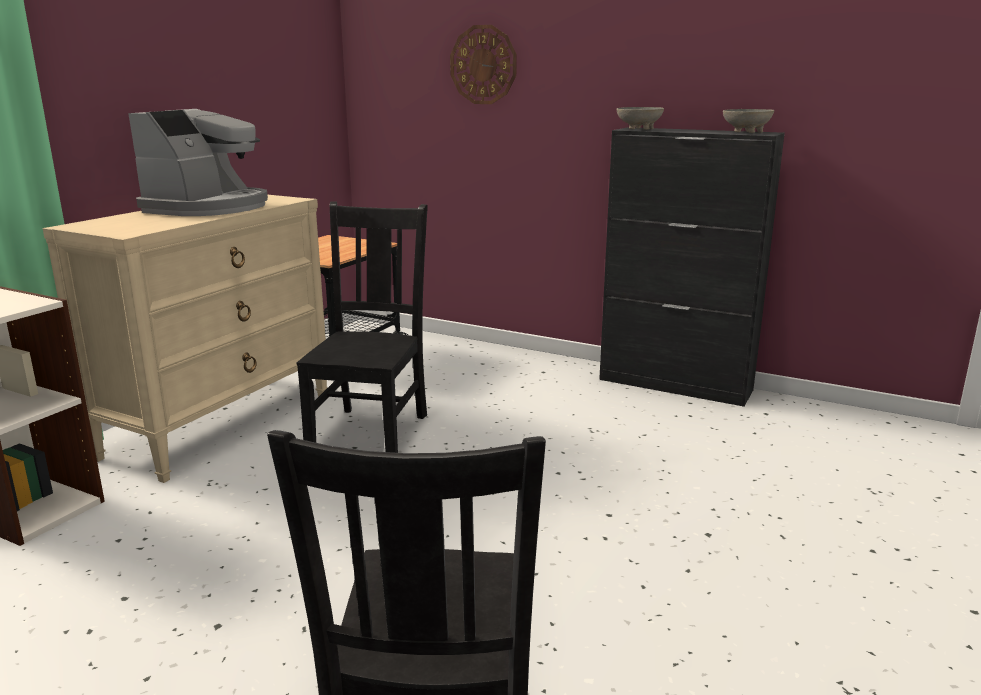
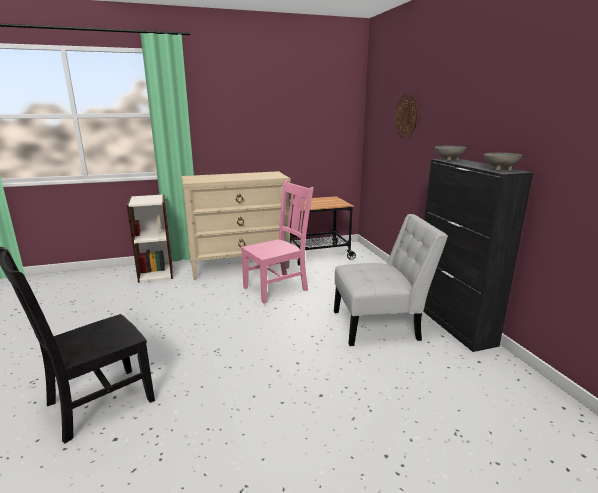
camera: 45 degrees right, 0 degrees up
(209, 207) = (244, 176): coffee machine -> none
(371, 432) = (277, 288): black chair -> pink chair
(609, 420) = (380, 325): none -> white chair

